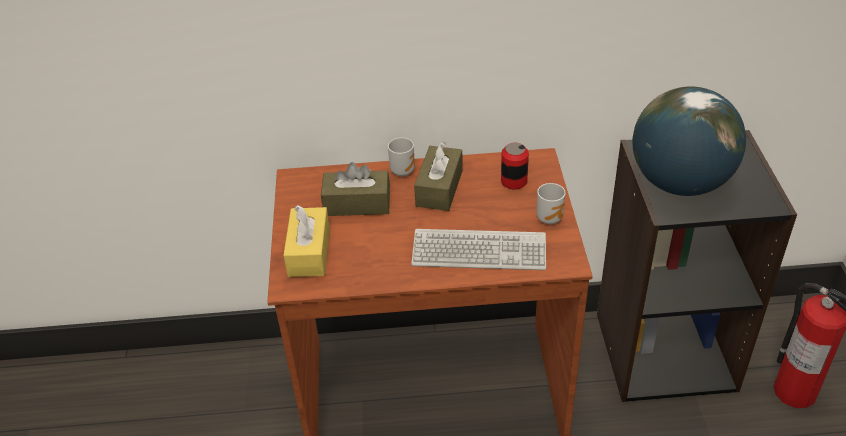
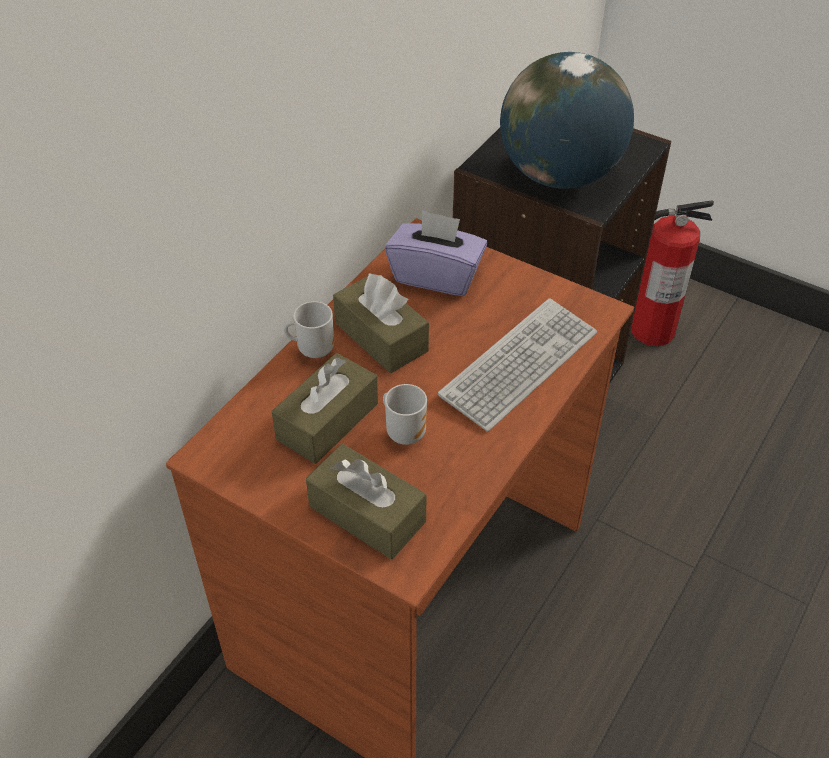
camera: 55 degrees left, 5 degrees up
(309, 252) = (367, 514): yellow tissue box -> brown tissue box
(514, 181) = (436, 275): can -> purple tissue box
(550, 218) = (522, 283): mug -> mug (405, 432)

